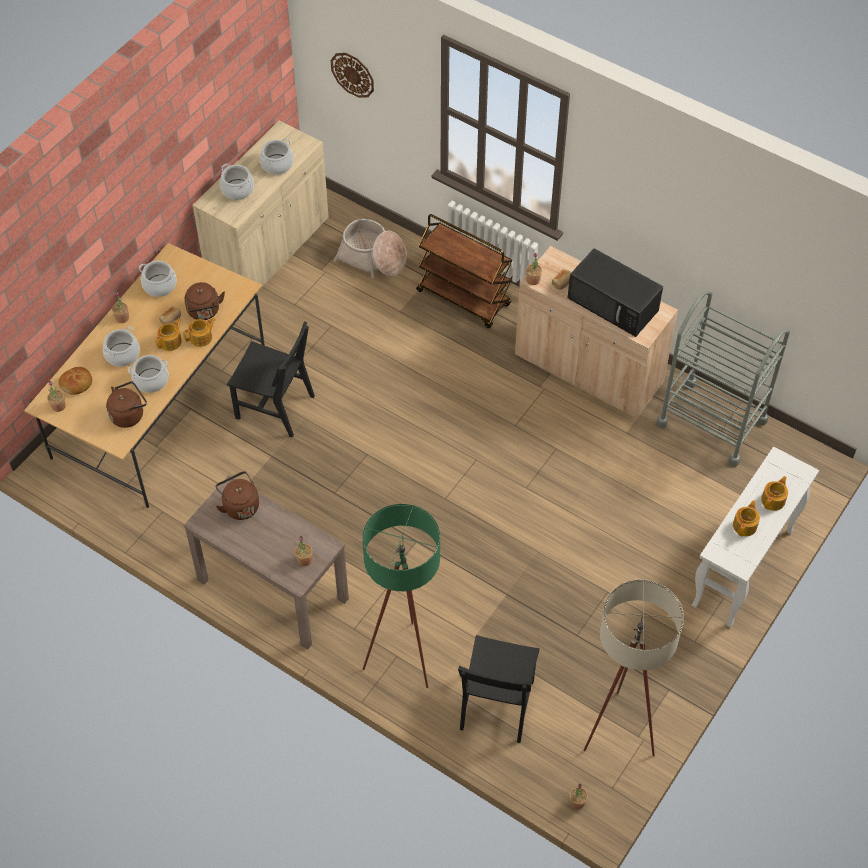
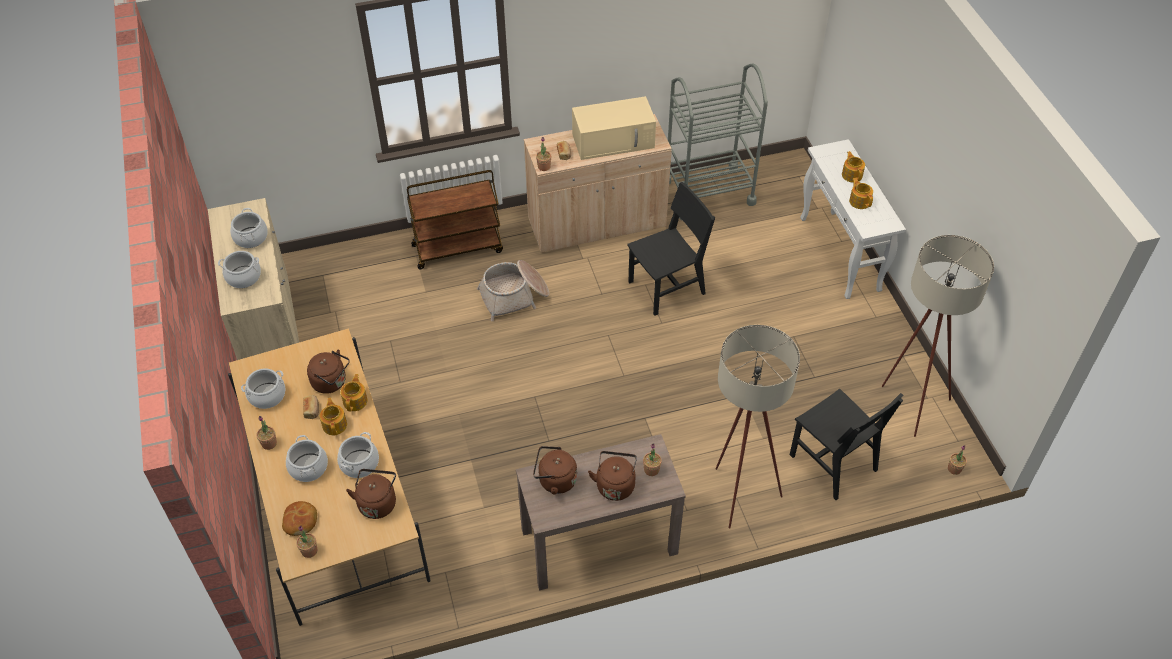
camera: 50 degrees left, 5 degrees down
(270, 545) = (615, 484): none -> brown kettle
(275, 407) = (426, 426): black chair -> black chair (667, 288)
(352, 74) = (262, 114): wall clock -> none
(372, 258) = (357, 275): basket -> basket (514, 296)
(404, 652) = (737, 491): green floor lamp -> beige floor lamp
(614, 304) = (614, 140): black microwave -> beige microwave

